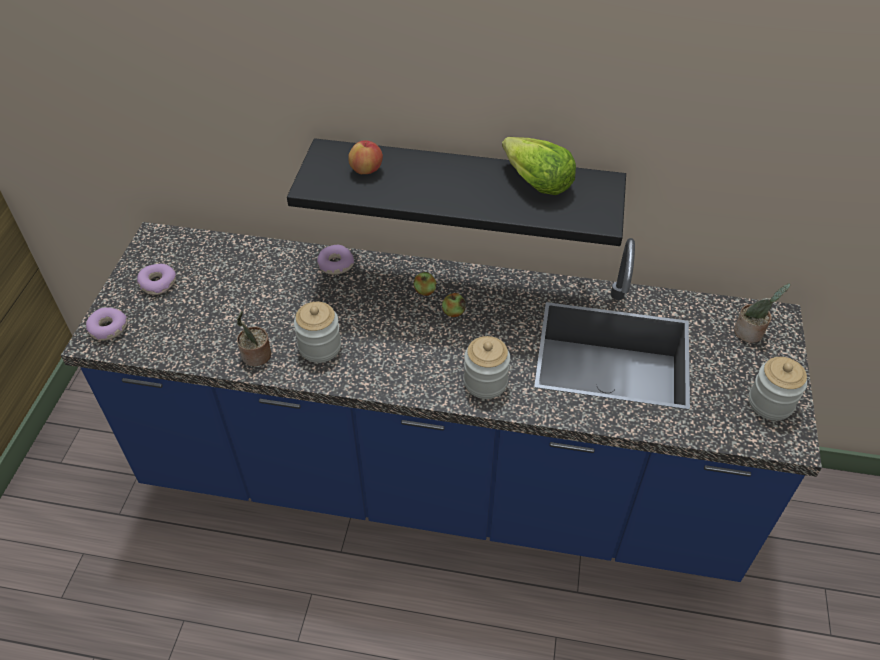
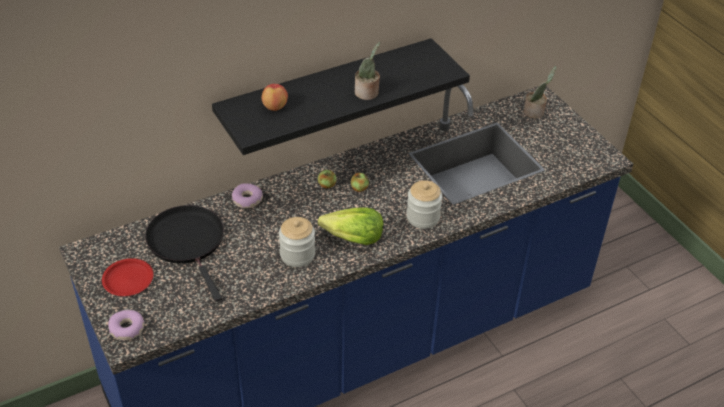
camera: 40 degrees left, 5 degrees down
(158, 283) = (128, 280): donut -> red plate
(241, 277) = (188, 242): none -> black frying pan
(256, 356) = (261, 284): potted plant -> potted plant (367, 93)
(536, 182) = (388, 66): lettuce -> lettuce (353, 239)
(770, 403) = (580, 144): jar -> none

